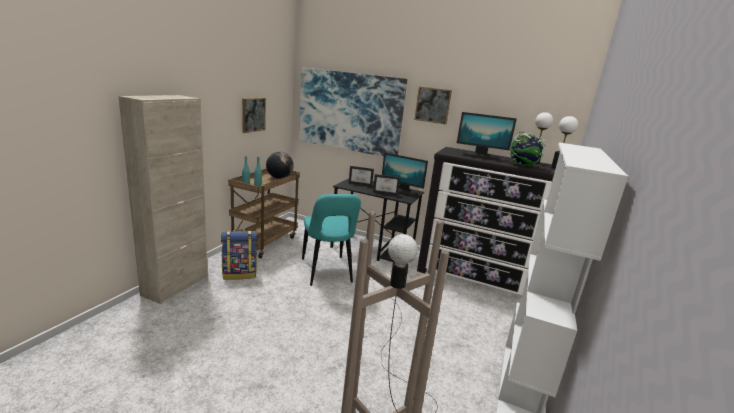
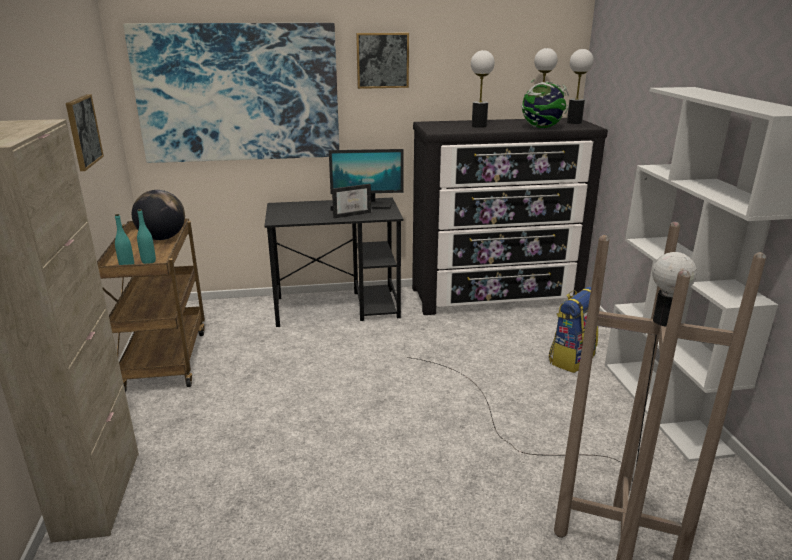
camera: 30 degrees left, 5 degrees up
(239, 274) = (188, 425): backpack -> backpack (571, 358)
(327, 272) = (315, 365): turquoise chair -> none
(361, 184) = (298, 210): picture frame -> none
(480, 156) = (479, 126): monitor -> table lamp

